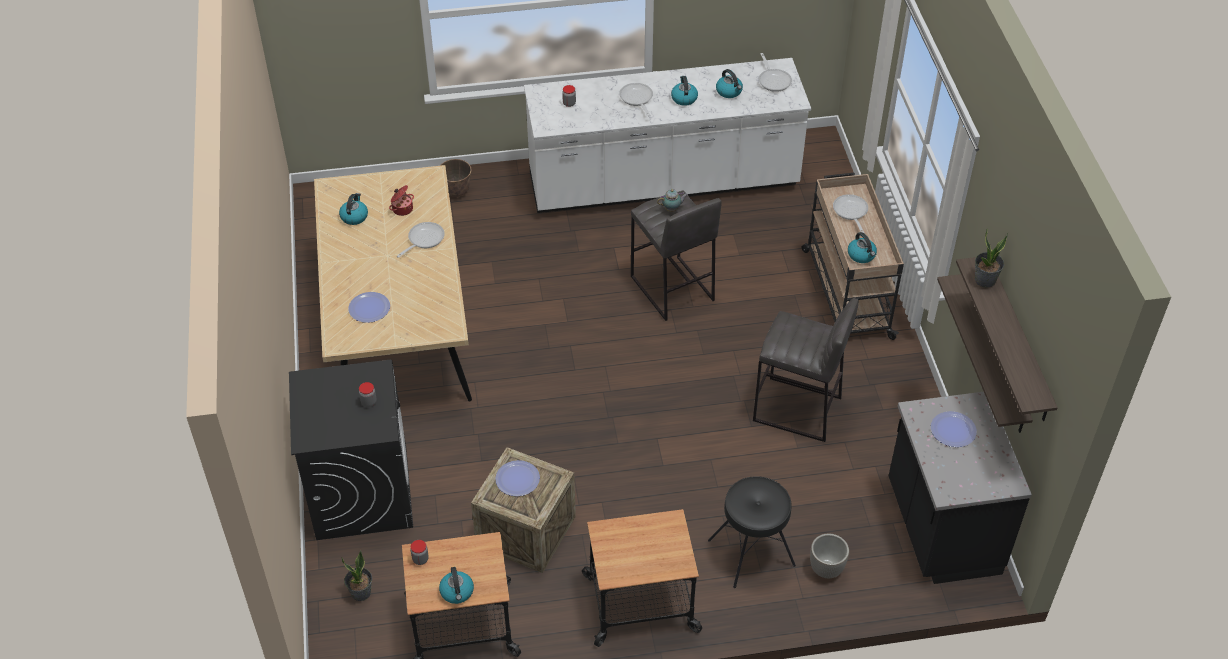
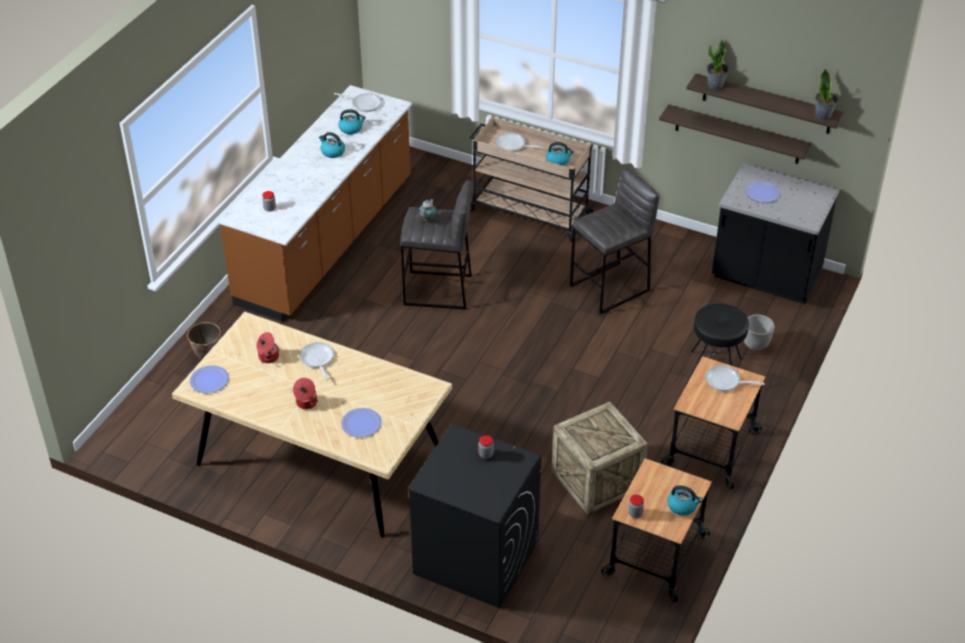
camera: 55 degrees left, 5 degrees down
(354, 216) = (246, 388): kettle -> none
(361, 593) = (575, 602): potted plant -> potted plant (823, 115)
(366, 261) = (306, 403): none -> cooking pot
(517, 479) = (590, 434): plate -> plate (209, 380)
(637, 99) = (306, 174): frying pan -> frying pan (726, 382)
(663, 183) = (327, 241): white counter -> brown counter

